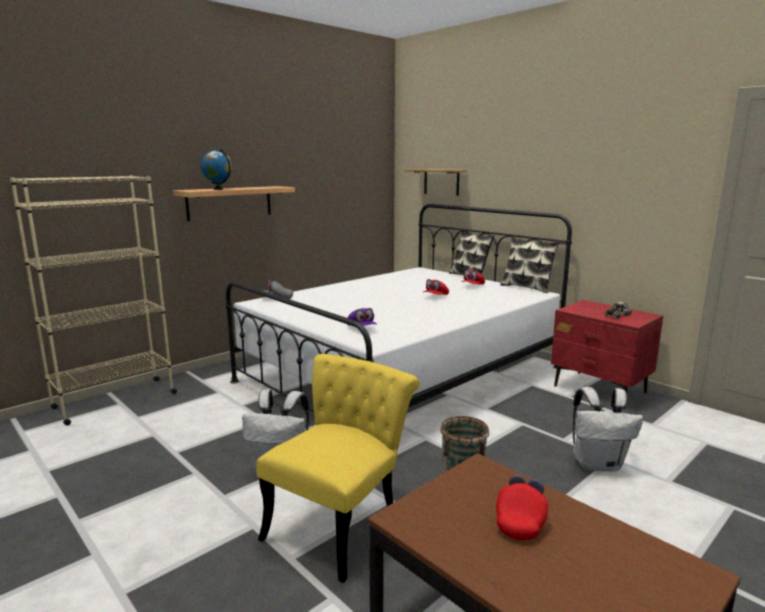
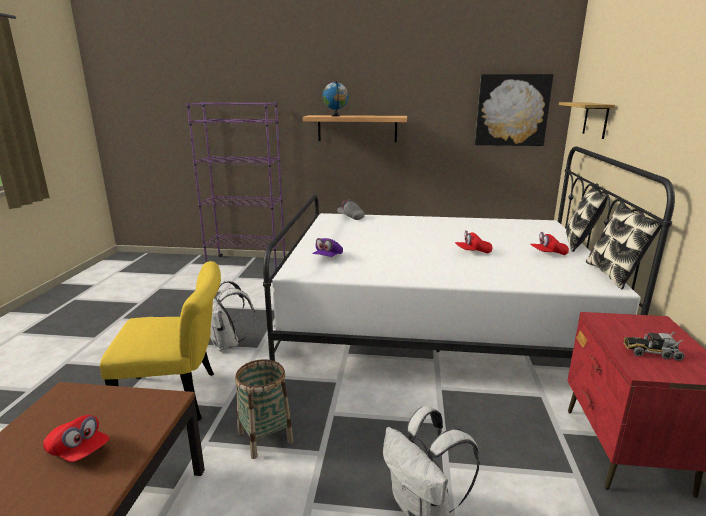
camera: 50 degrees right, 5 degrees up
(114, 401) = (247, 263): beige bookcase -> purple bookcase
(358, 177) = (512, 110): none -> picture
(521, 521) = (79, 451): red cap -> red cap turned 45 degrees clockwise

